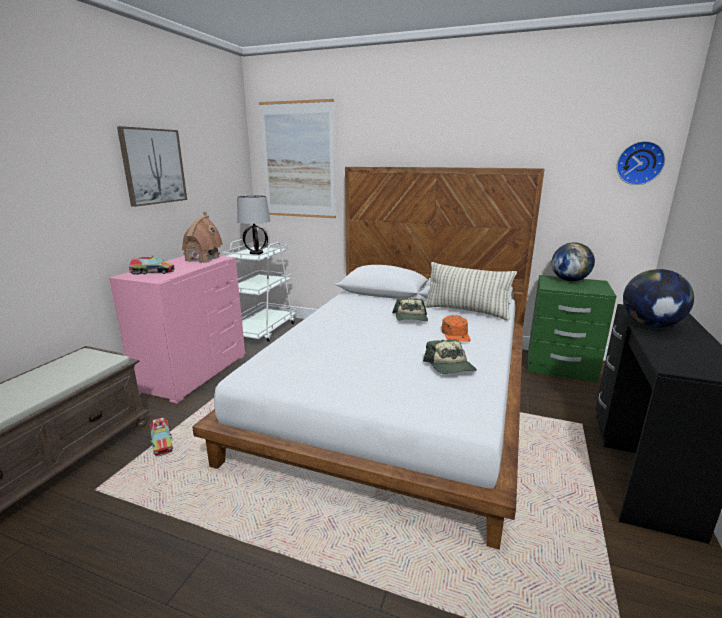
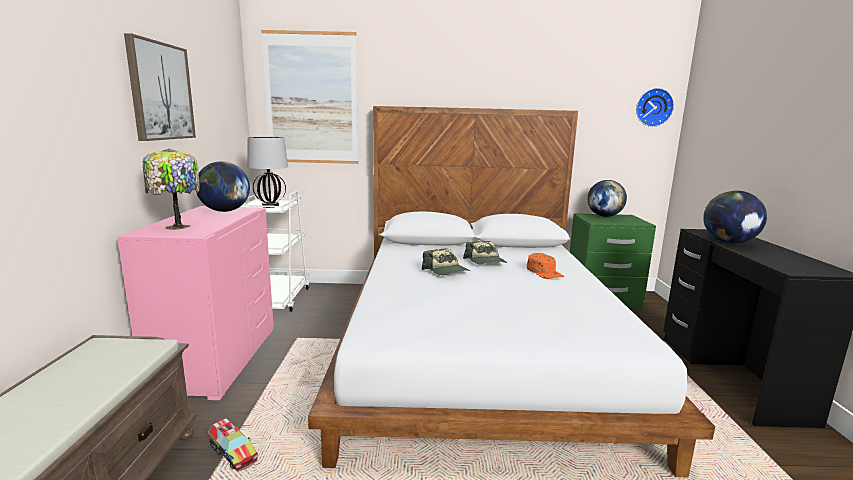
camera: 20 degrees left, 5 degrees down
(153, 272) = (177, 227): toy truck -> table lamp
(202, 259) = (225, 211): toy house -> globe
(450, 366) = (573, 301): cap -> cap (446, 271)
(466, 311) = (529, 251): pillow -> none

